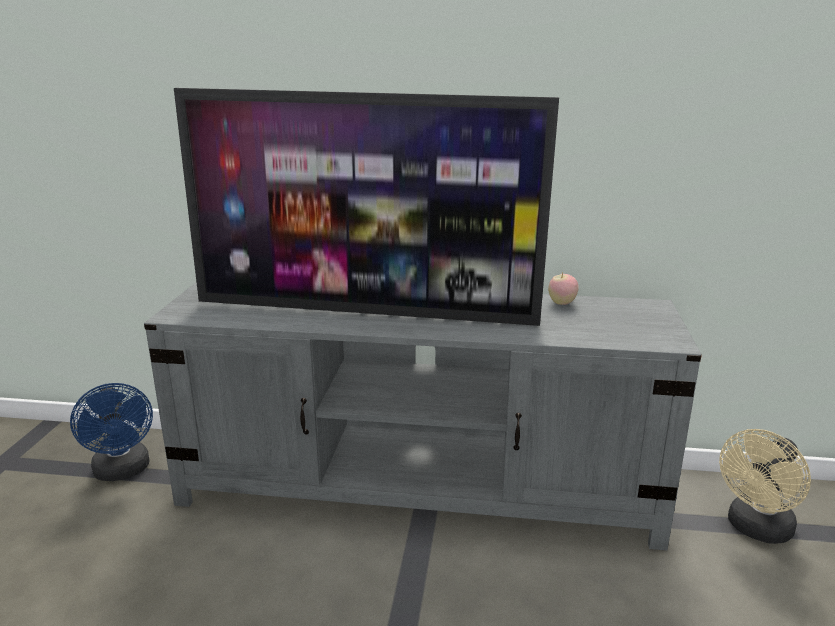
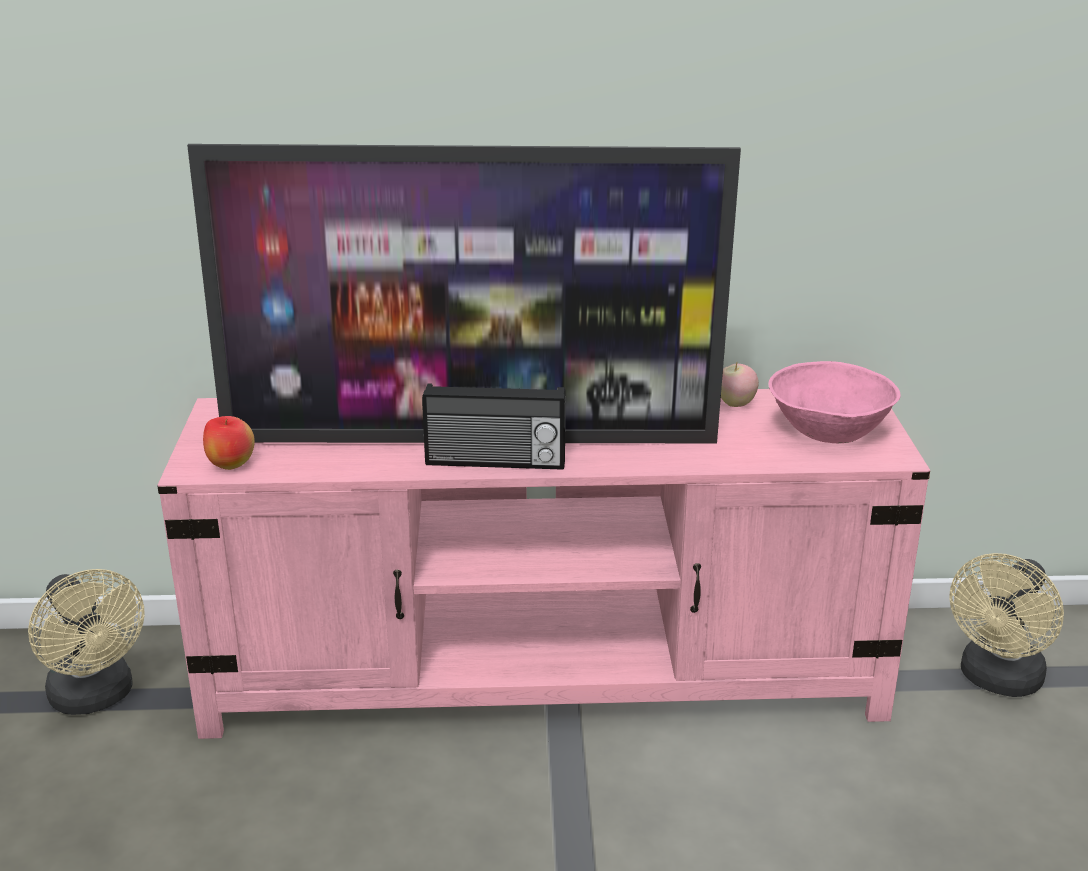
camera: 10 degrees left, 5 degrees up
(123, 471) = (96, 697): blue fan -> beige fan
(197, 315) = (231, 465): none -> apple
(375, 326) = (495, 462): none -> radio
(420, 488) = (546, 675): grey tv stand -> pink tv stand
(627, 324) = (829, 431): none -> pink bowl

